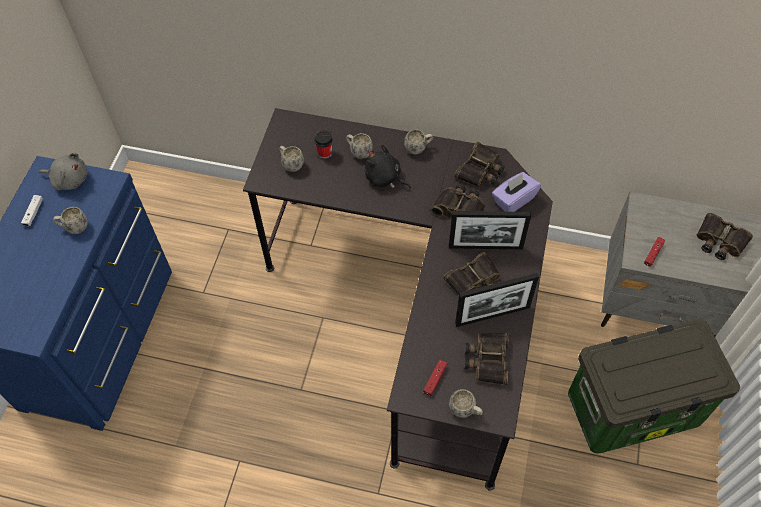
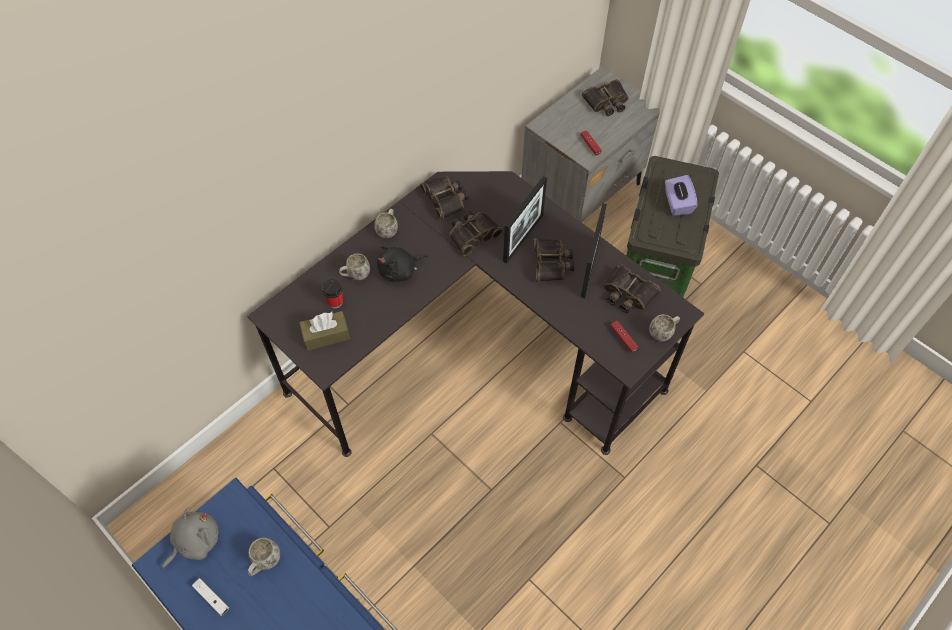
camera: 60 degrees left, 0 degrees up
(291, 164) = (326, 335): white mug -> brown tissue box
(513, 200) = (492, 194): purple tissue box -> purple tissue box (677, 203)

